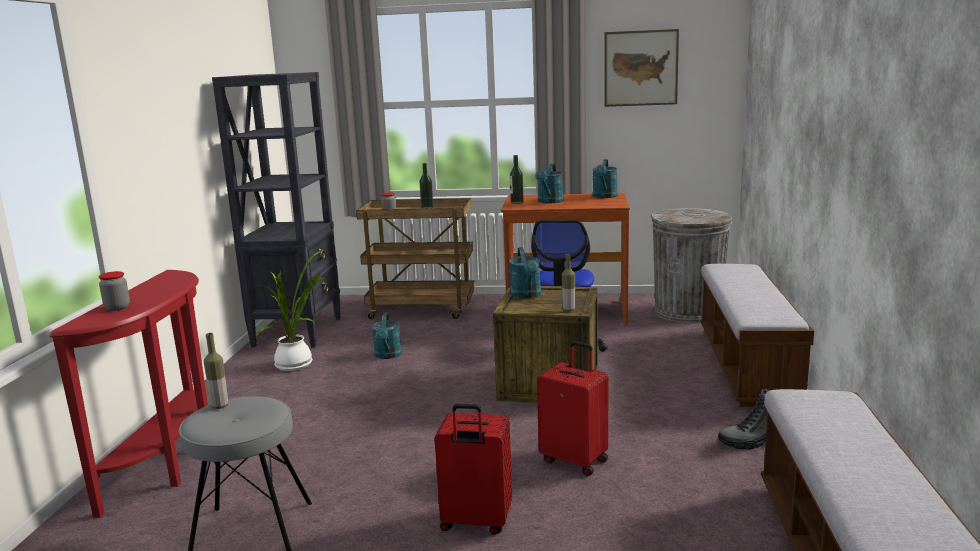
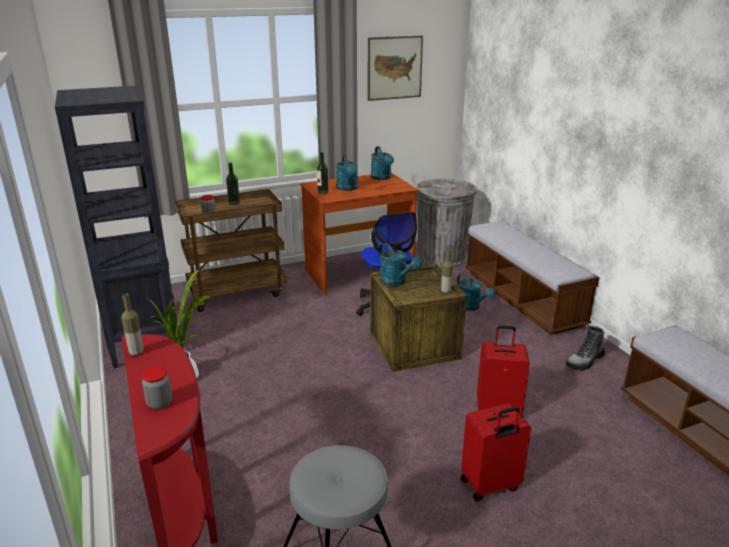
camera: 30 degrees left, 10 degrees up
(220, 406) = (311, 470): bottle -> bottle (136, 353)
(388, 355) = (258, 348): turquoise watering can -> turquoise watering can (471, 307)

